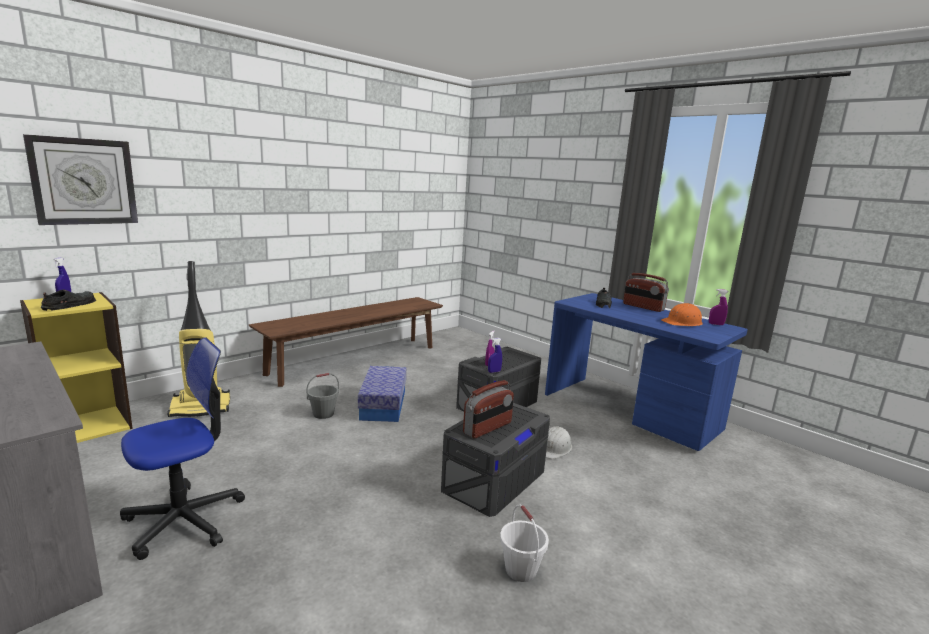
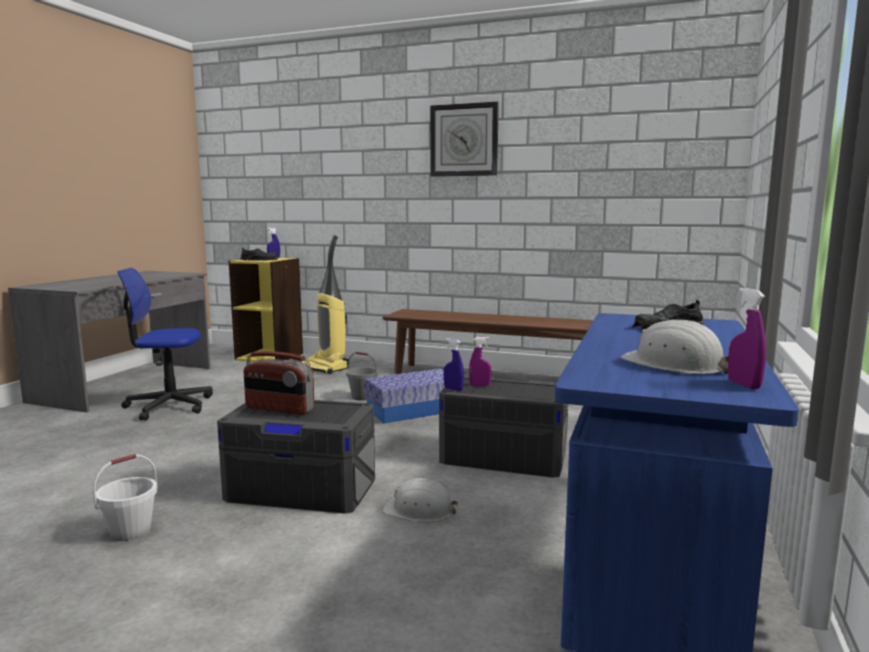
camera: 65 degrees right, 5 degrees down
(84, 181) = (299, 173): wall clock -> wall clock (464, 140)
(184, 520) = (169, 406): office chair -> office chair turned 150 degrees clockwise
(643, 307) = (723, 343): radio -> none
(682, 322) = (674, 365): orange hard hat -> white hard hat

